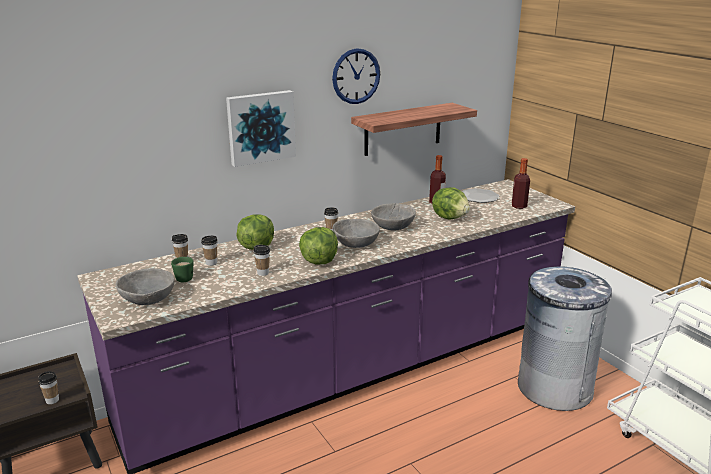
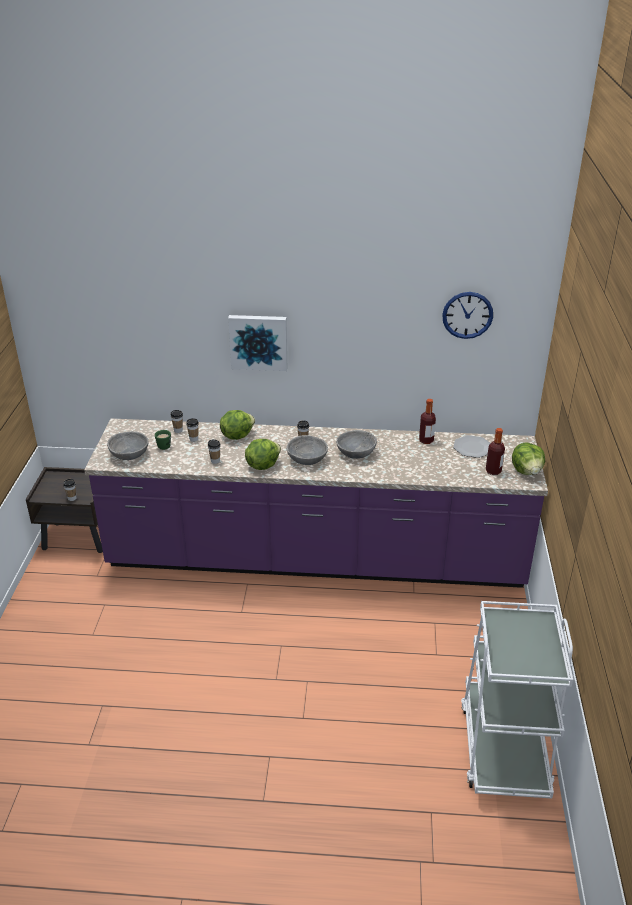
camera: 35 degrees right, 10 degrees up
(356, 76) = (353, 314): wall clock -> wall clock (467, 315)
(403, 129) = (403, 365): shelf -> none
(450, 217) = (414, 461): lettuce -> lettuce (527, 471)
(554, 387) = (457, 647): grey trash can -> none

